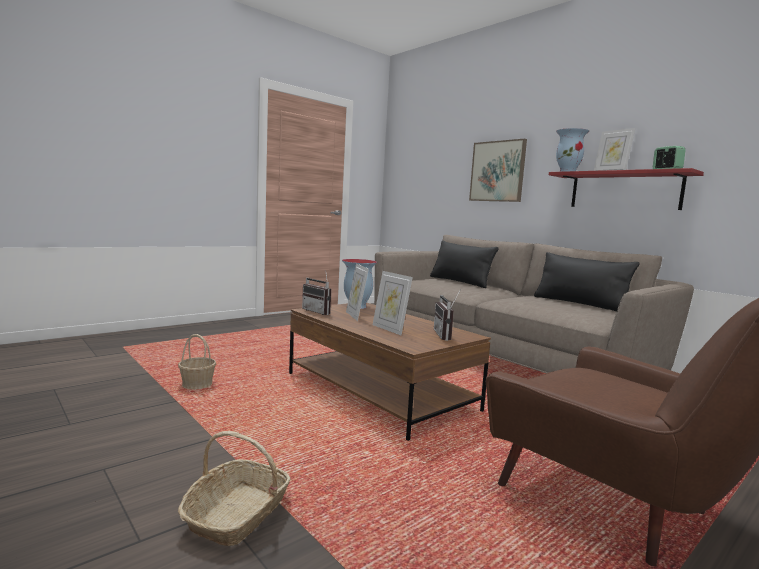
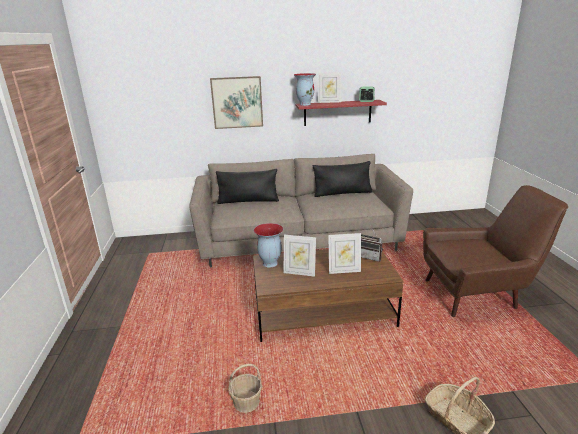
camera: 55 degrees left, 15 degrees up
(319, 311) = (276, 284): radio -> none

